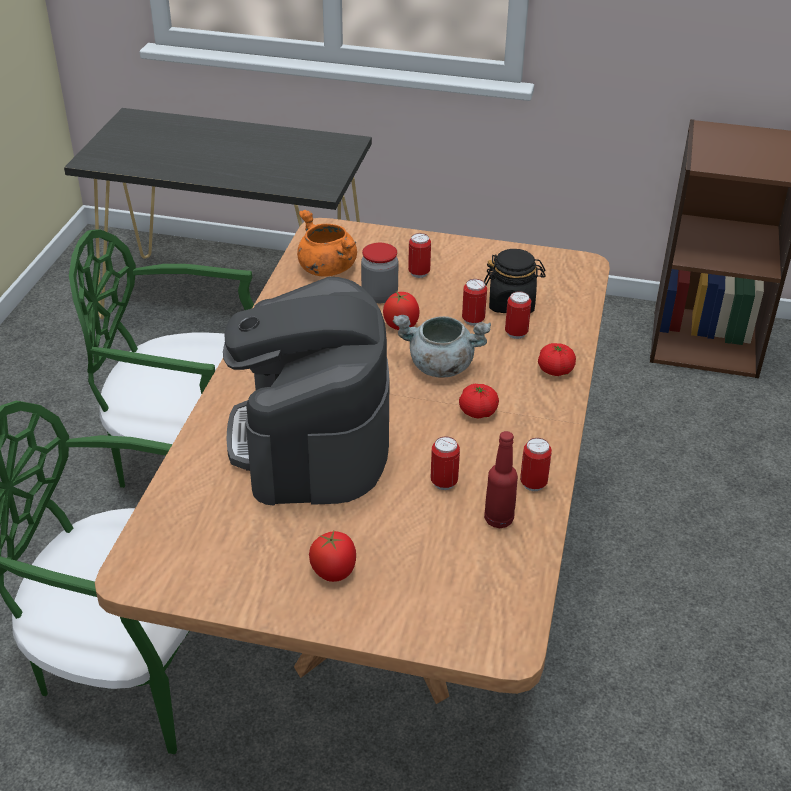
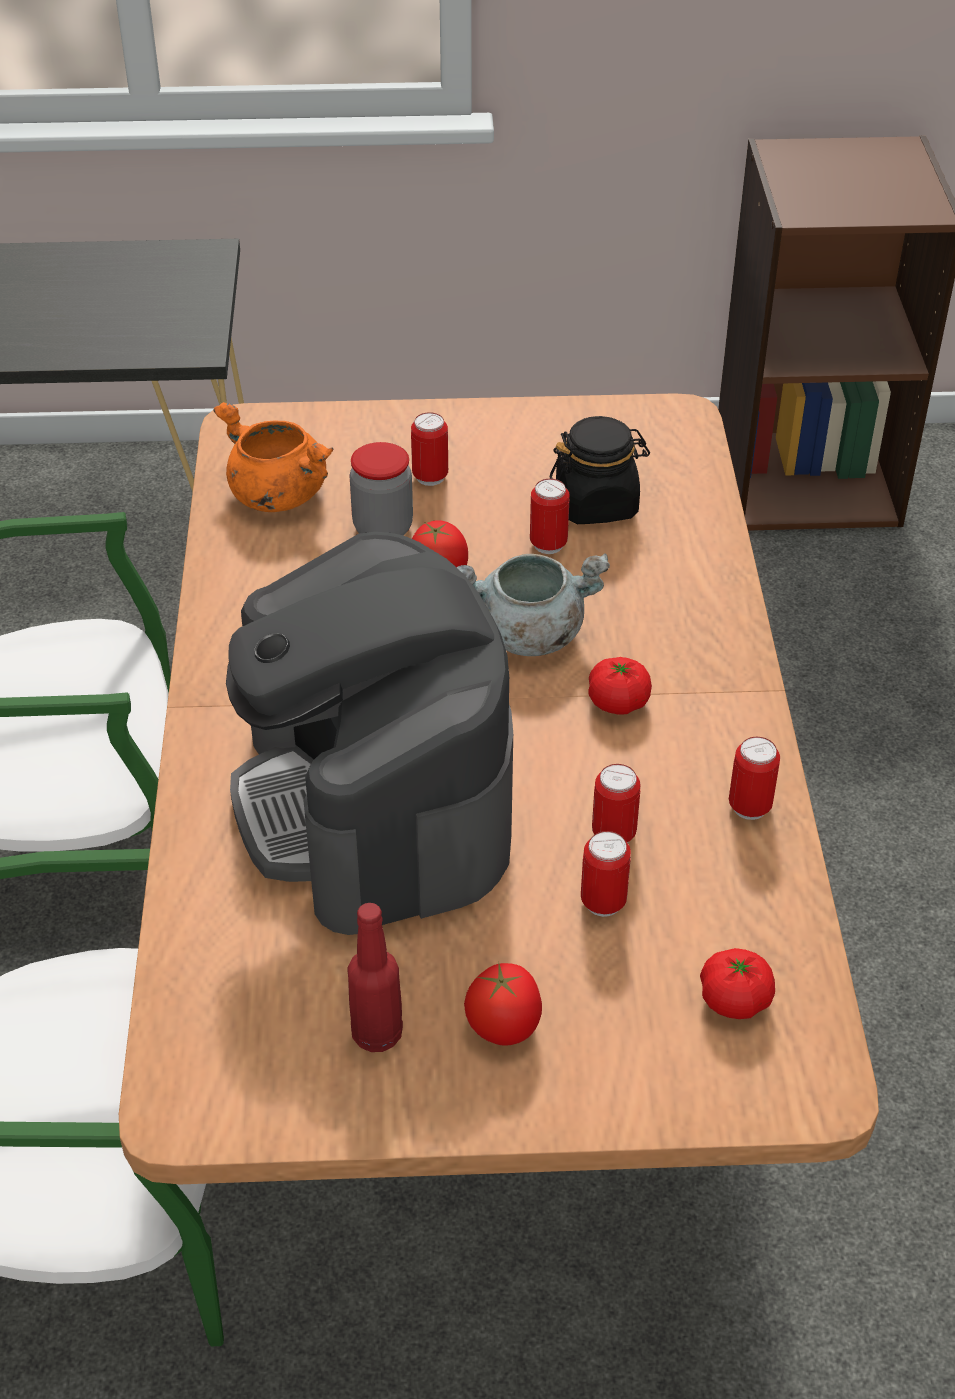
camera: 15 degrees left, 5 degrees up
(498, 519) = (721, 879): red bottle -> red bottle (377, 1034)
(516, 333) = (623, 555): can -> can (603, 902)
(555, 370) = (708, 607): tomato -> tomato (734, 1000)

